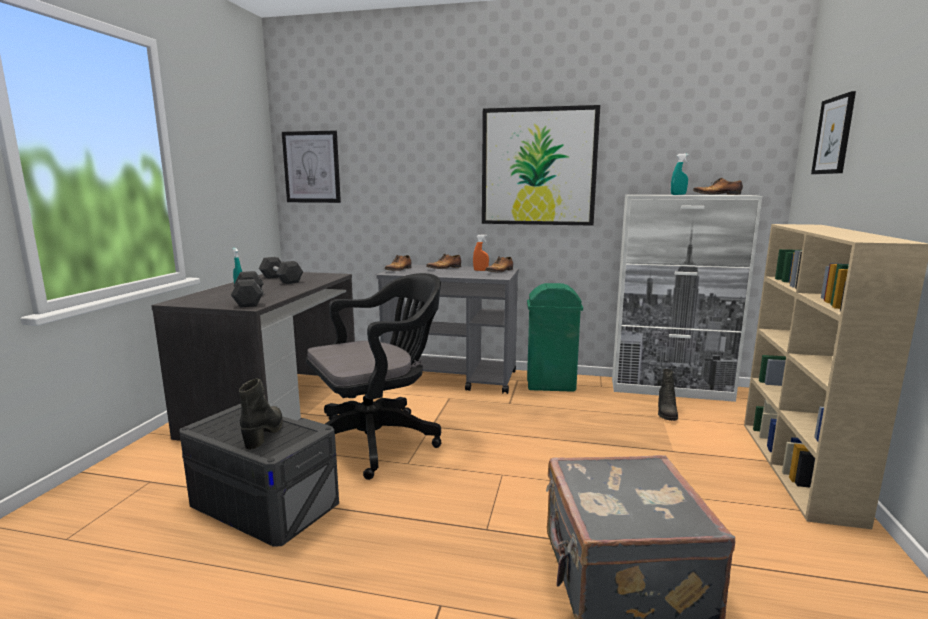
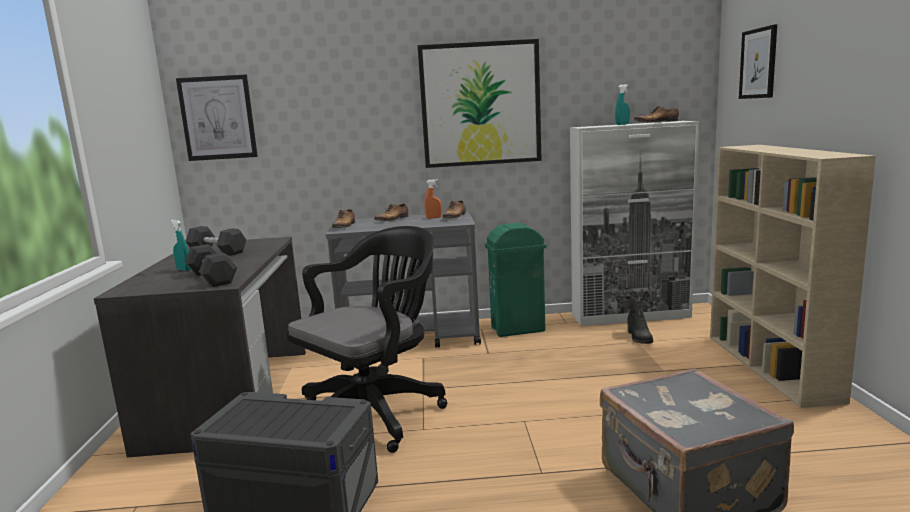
camera: 15 degrees left, 0 degrees up
(264, 433) = (297, 419): black boot -> none

